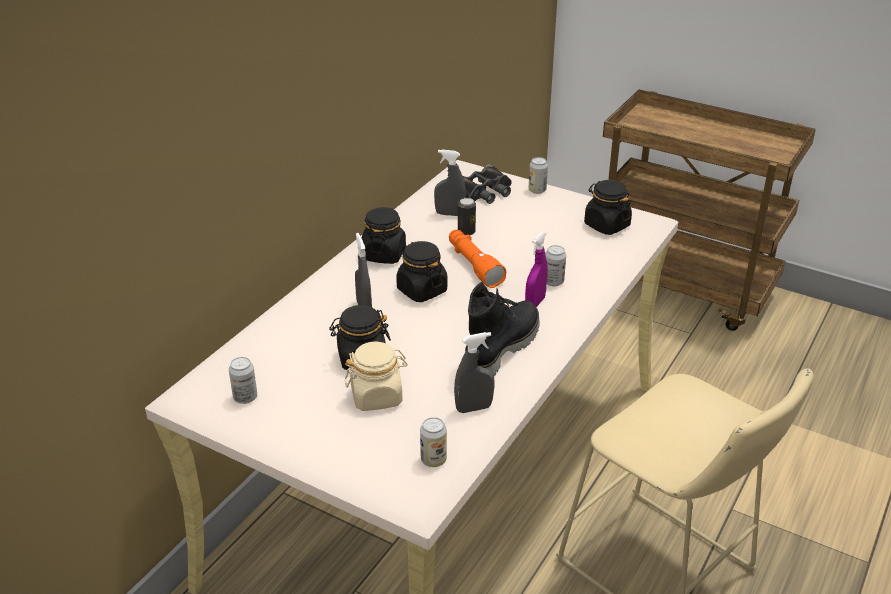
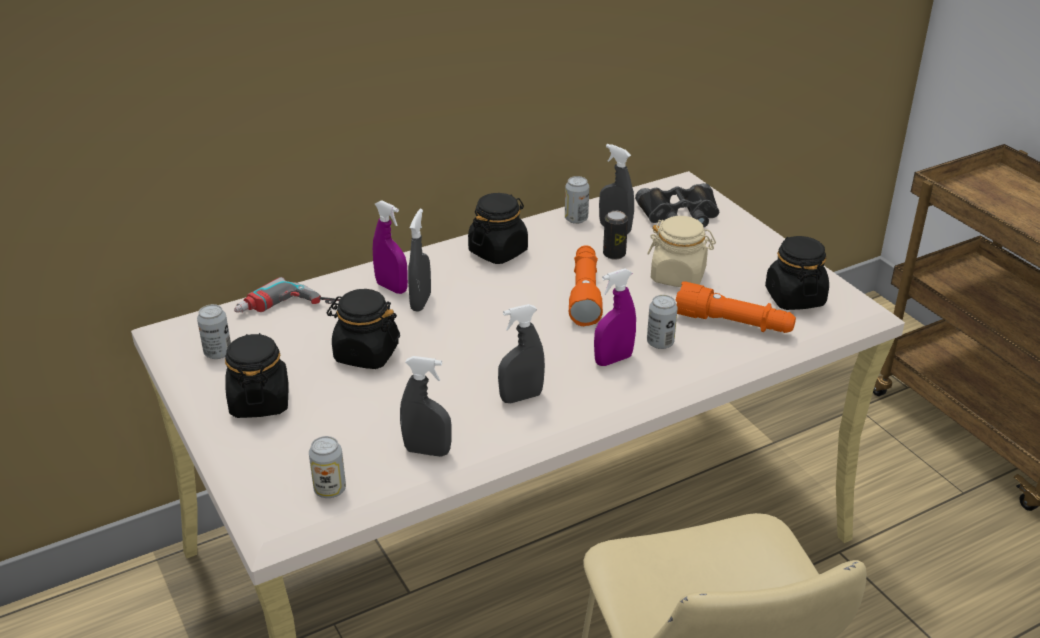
camera: 30 degrees right, 0 degrees up
(269, 348) = (288, 311): none -> power drill
(331, 305) = (391, 287): none -> purple spray bottle
(377, 396) = (341, 399): beige jar -> beige jar (678, 276)
(421, 290) = (500, 303): black jar -> black jar (259, 401)
(500, 349) = (521, 397): black boot -> grey spray bottle
(537, 190) = (747, 231): can -> can (576, 219)
(586, 254) = (734, 324): none -> orange flashlight

